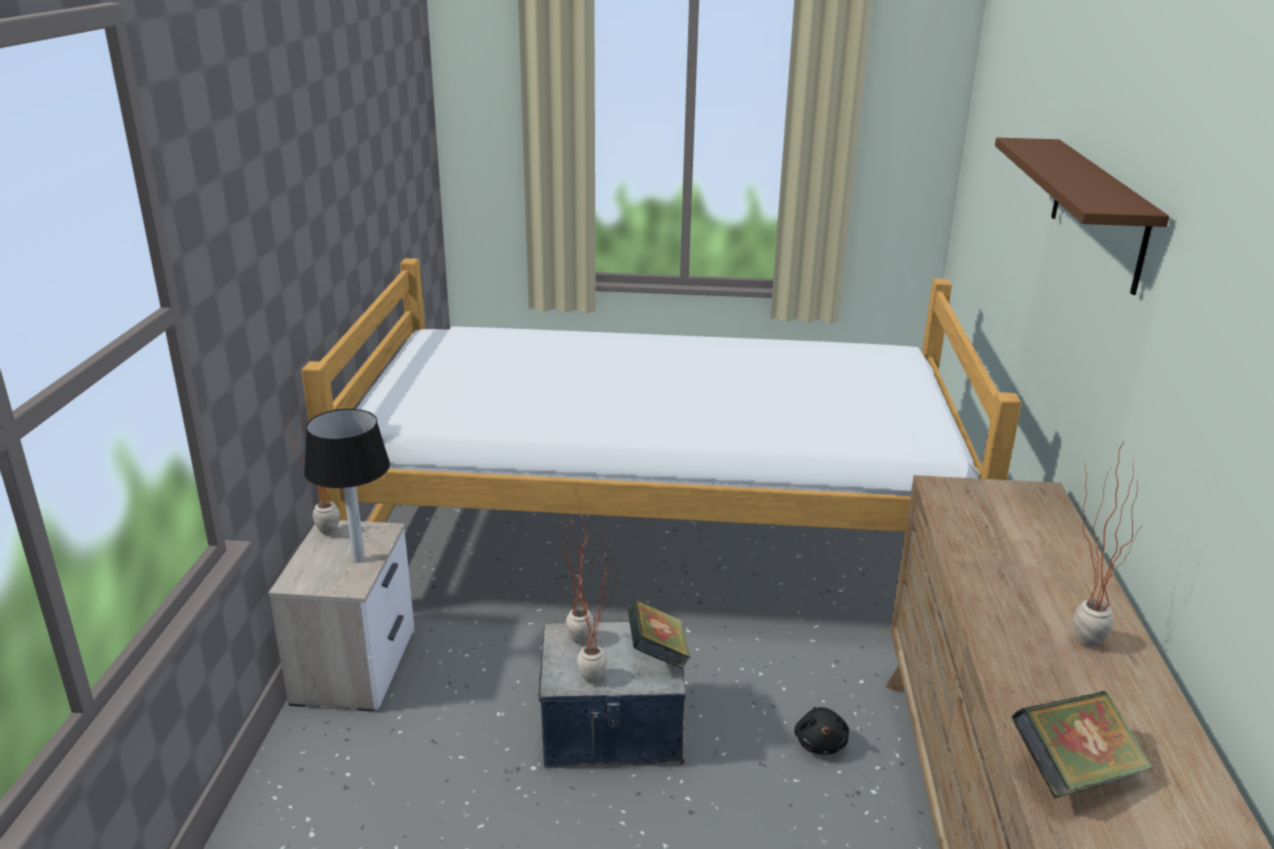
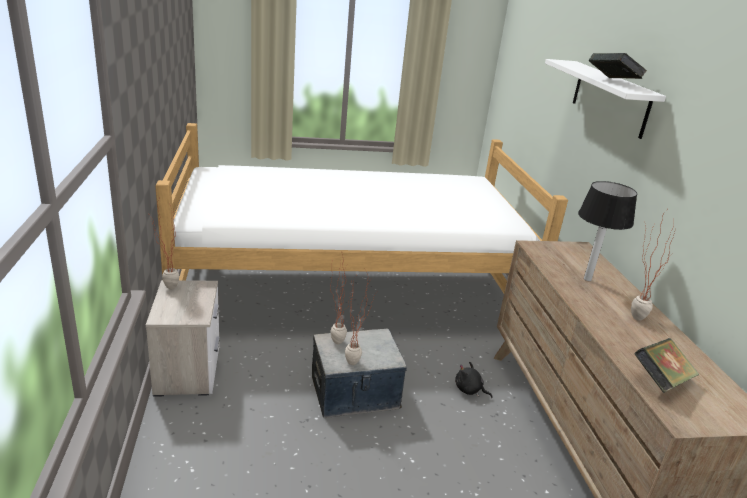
camera: 15 degrees left, 0 degrees up
(358, 559) = (196, 302): table lamp -> table lamp (587, 279)
(657, 655) = (384, 347): book -> book (612, 82)
(820, 742) = (469, 390): black plush toy -> black plush toy turned 135 degrees clockwise
(1098, 212) = (609, 98): brown shelf -> white shelf

